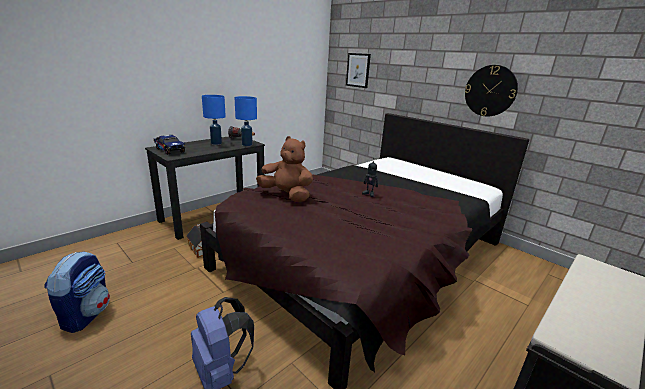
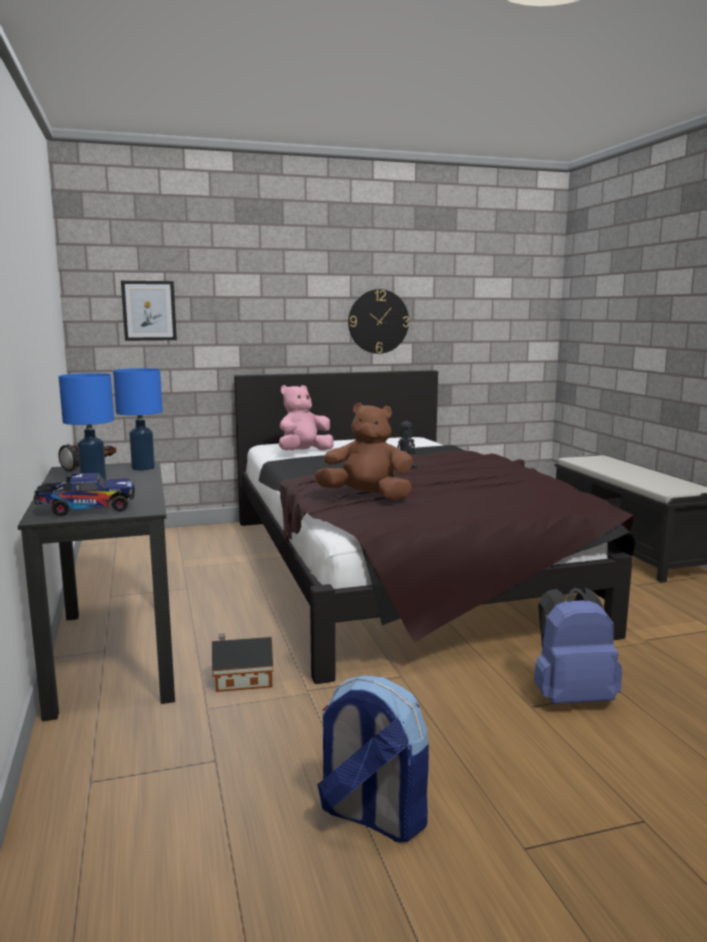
camera: 60 degrees left, 10 degrees down
(286, 195) = (367, 497): brown plush toy -> brown plush toy turned 45 degrees clockwise
(383, 167) = (304, 453): none -> pink plush toy

